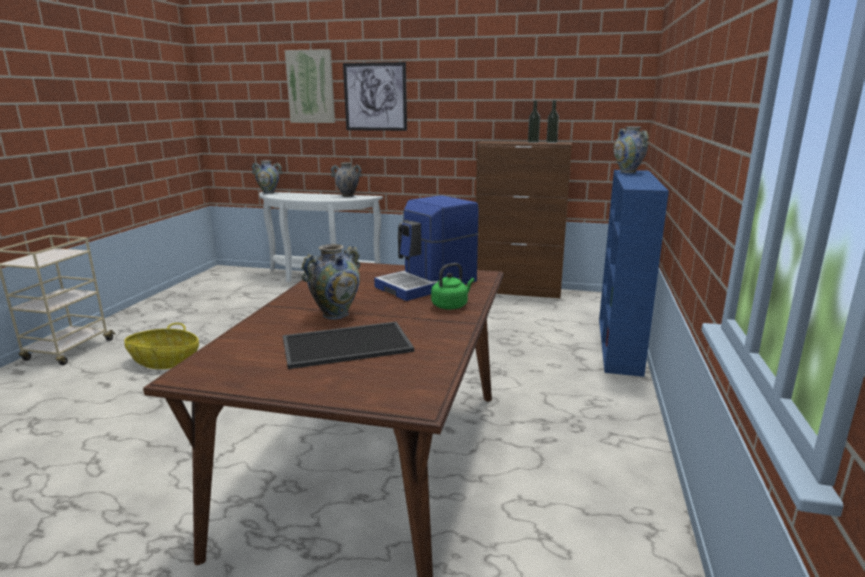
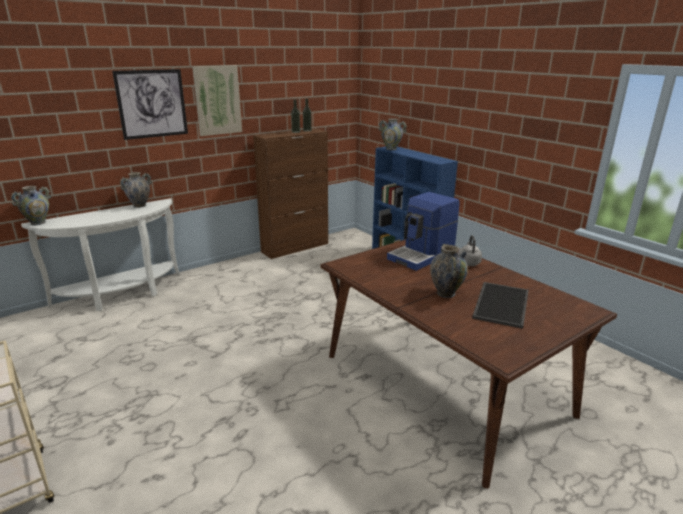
camera: 50 degrees left, 5 degrees up
(165, 361) = (161, 427): basket -> none
(311, 87) = (74, 97): picture -> picture (217, 100)
(428, 284) = (422, 255): coffee machine -> coffee machine turned 45 degrees clockwise
(451, 305) = (468, 263): green kettle -> grey kettle

